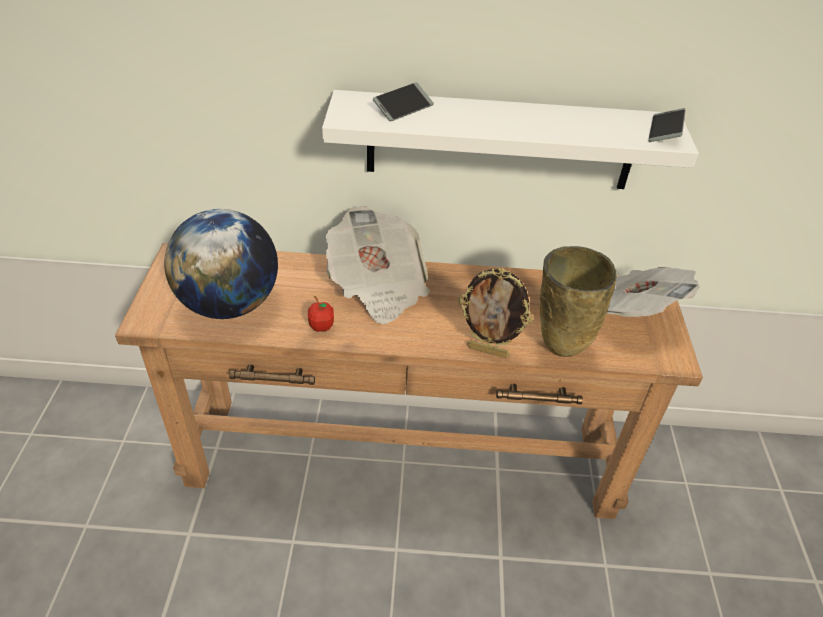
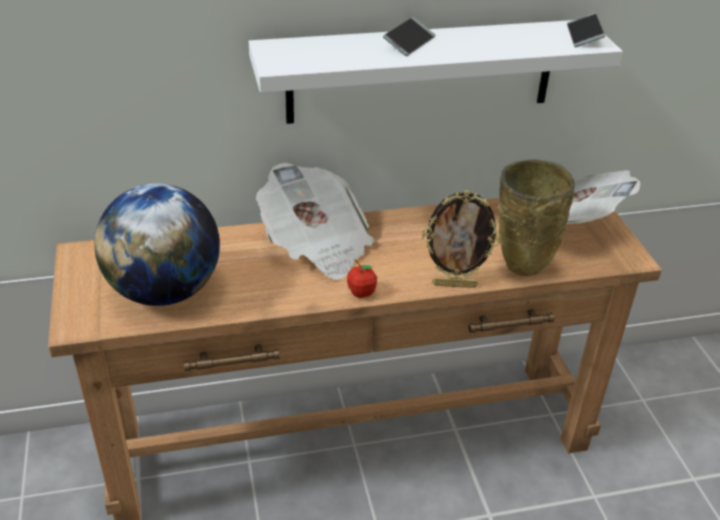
camera: 15 degrees left, 5 degrees down
(321, 326) = (275, 294): apple -> apple (361, 293)
(403, 108) = (330, 48): phone -> phone (409, 43)

